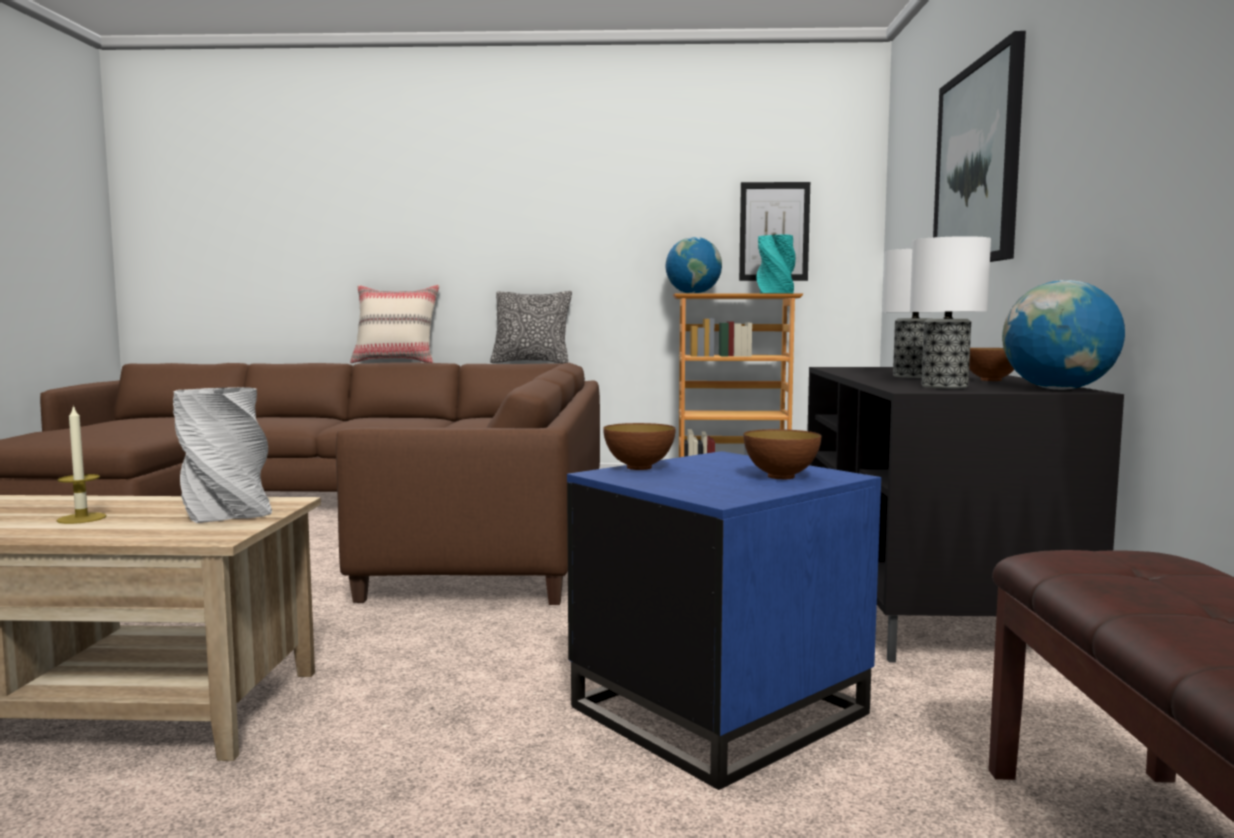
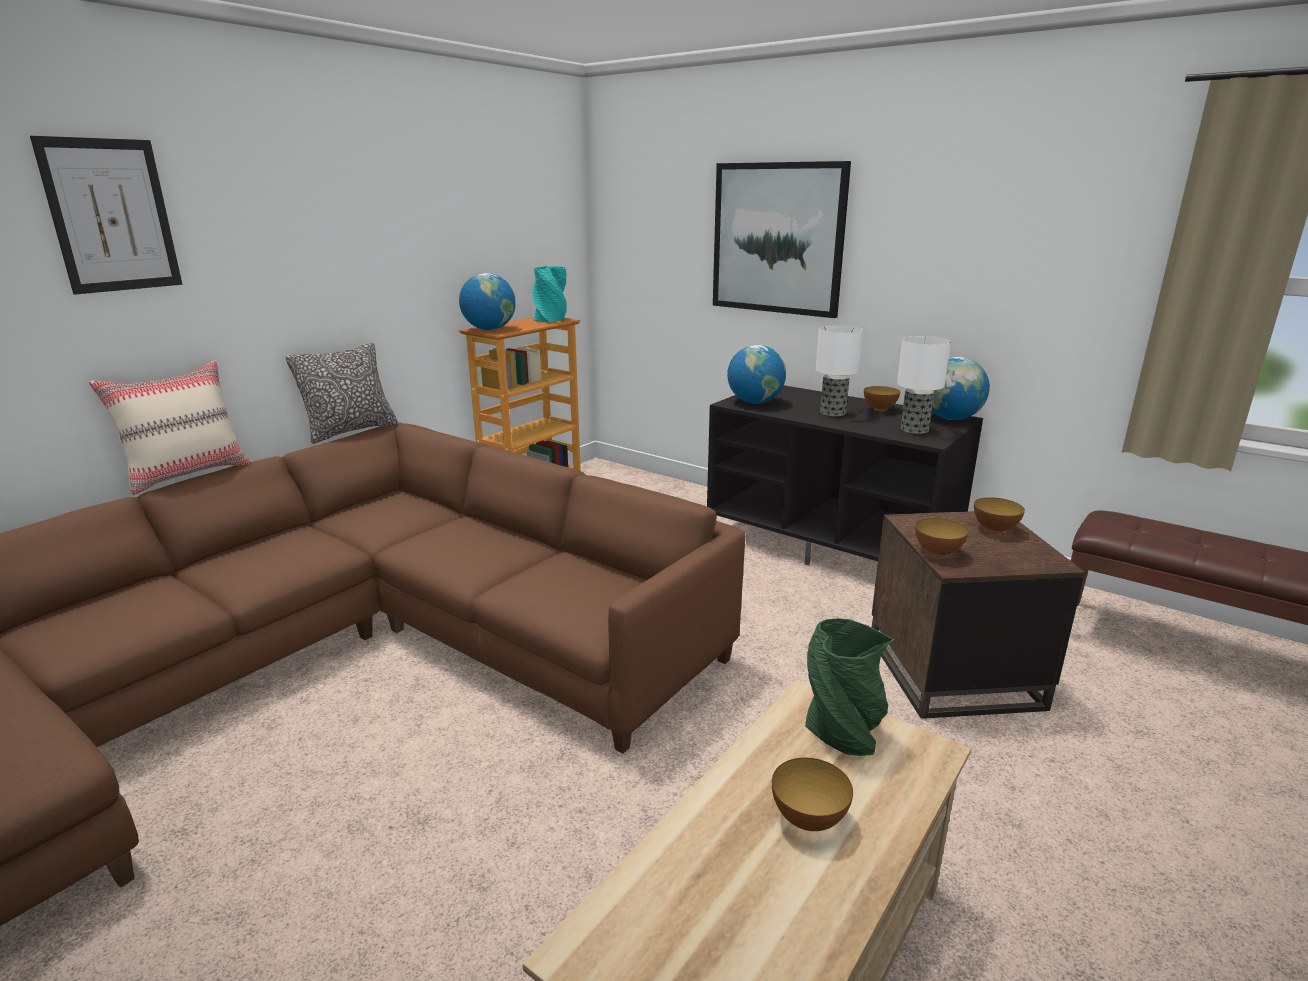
camera: 55 degrees left, 15 degrees up
(81, 518) = (808, 819): candle -> bowl
(226, 514) = (843, 734): grey vase -> green vase
(717, 709) = (951, 672): blue side table -> brown side table
(774, 231) = (523, 257): picture -> picture (111, 216)
(863, 369) = (755, 402): none -> globe

